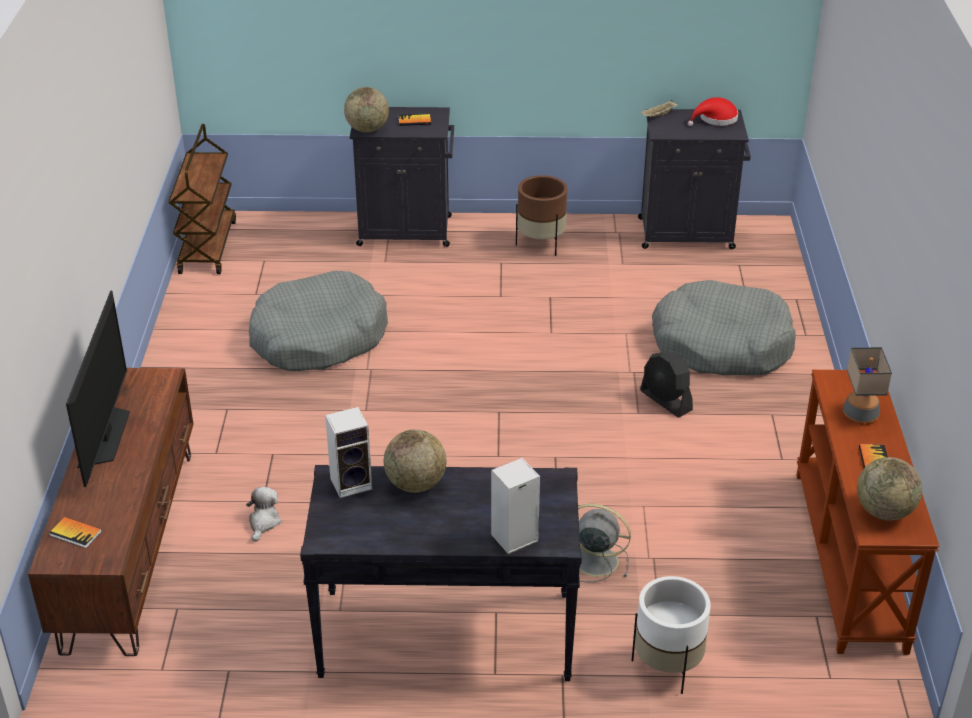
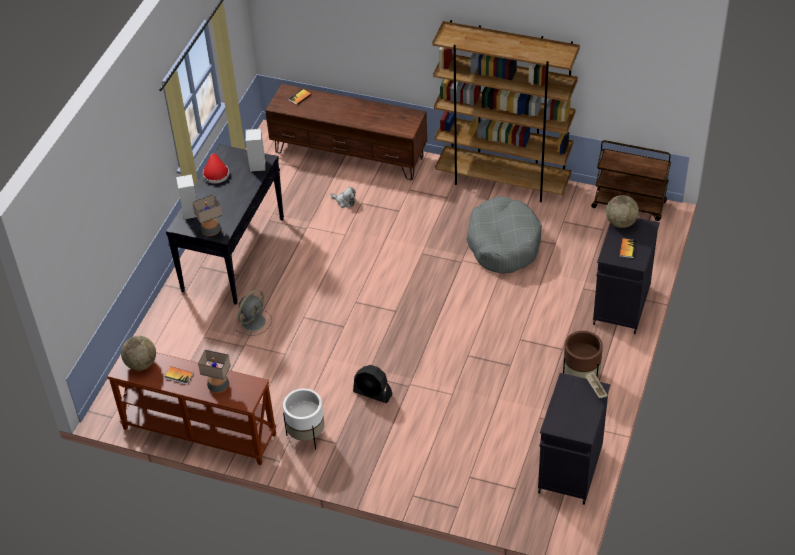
camera: 110 degrees right, 10 degrees up
(105, 435) = (367, 109): television -> none
(176, 360) = (503, 181): none -> brown bookcase
(416, 484) = (245, 186): globe -> none
(550, 496) = (211, 230): none -> table lamp
(666, 401) = (373, 393): black fan -> black fan turned 135 degrees counterclockwise
(667, 666) = (170, 329): white planter -> white planter (306, 435)
(715, 119) = (579, 422): red hat -> red hat (216, 173)
(721, 345) = (419, 442): grey dog bed -> none

